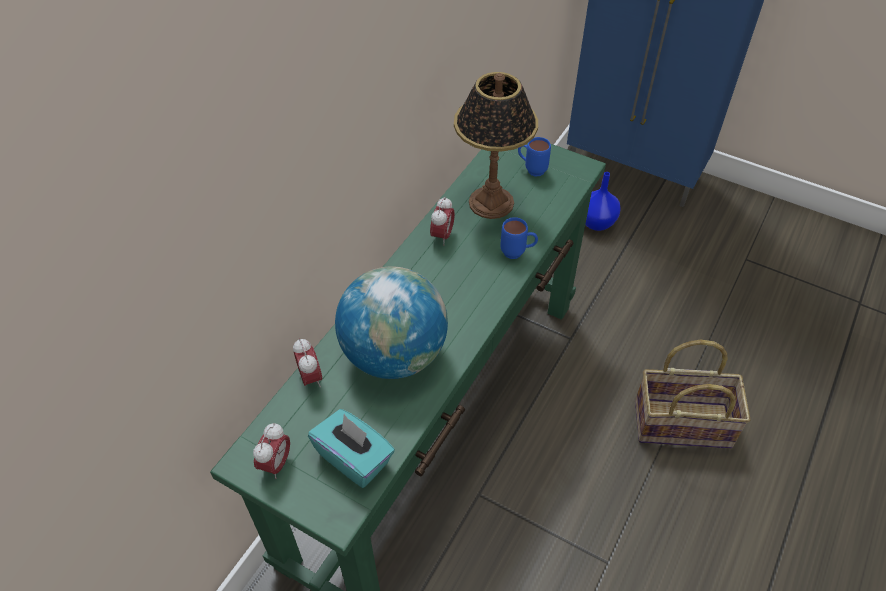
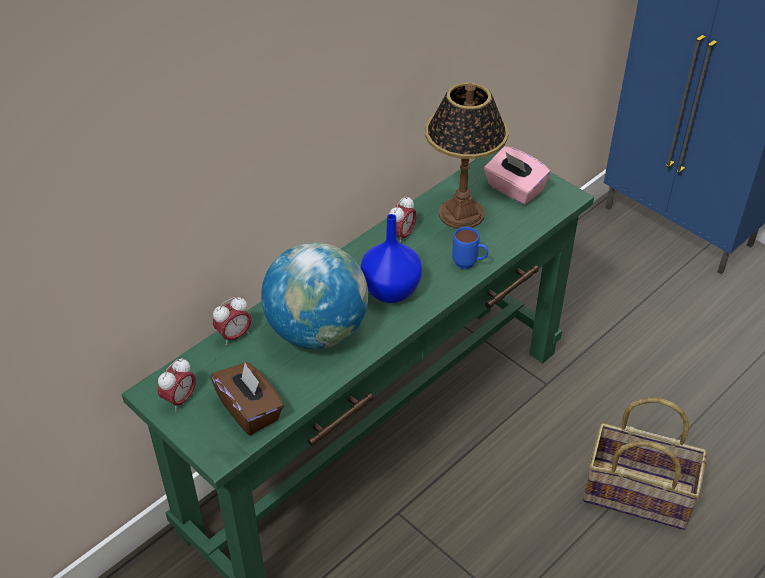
camera: 15 degrees right, 5 degrees down
(310, 378) = (234, 336): alarm clock -> alarm clock turned 60 degrees clockwise
(354, 458) = (250, 410): turquoise tissue box -> brown tissue box
(531, 169) = (514, 189): blue mug -> pink tissue box
(596, 222) = (615, 272): blue vase -> blue vase (391, 290)

